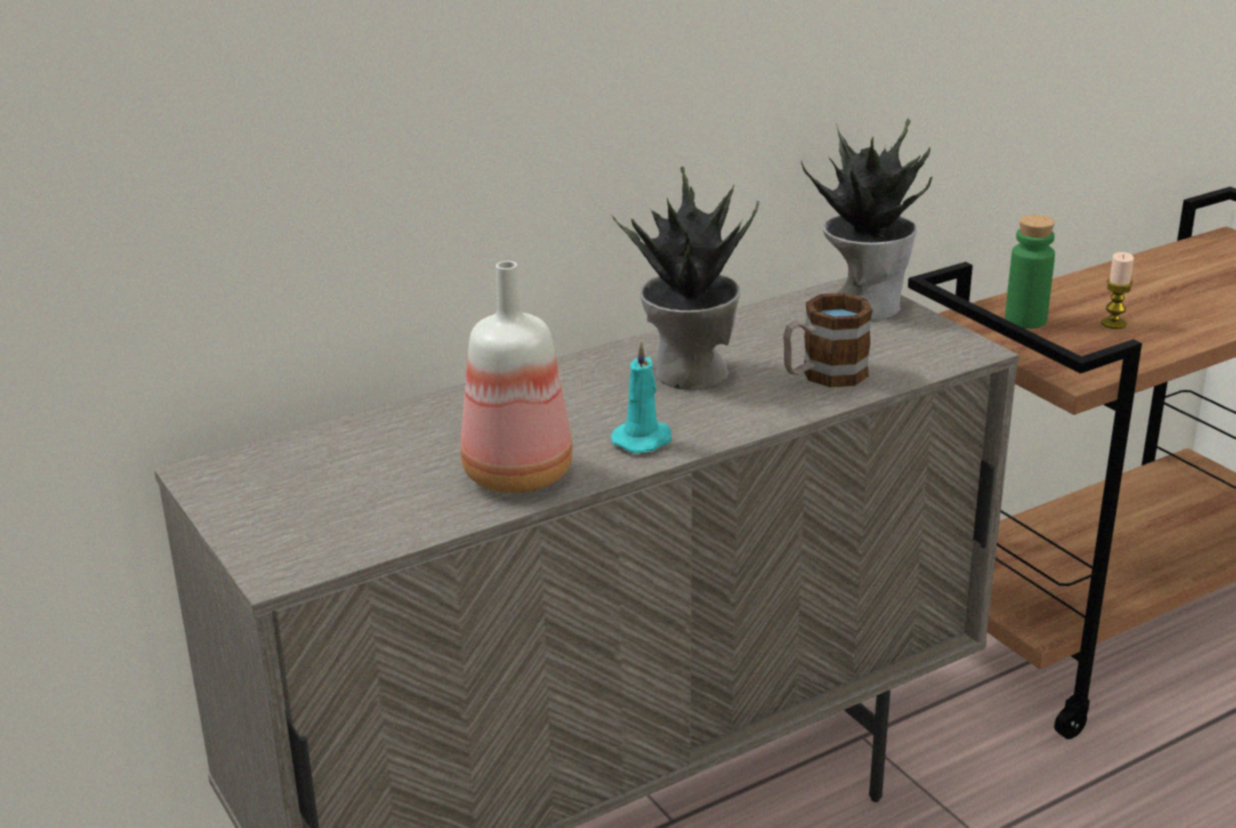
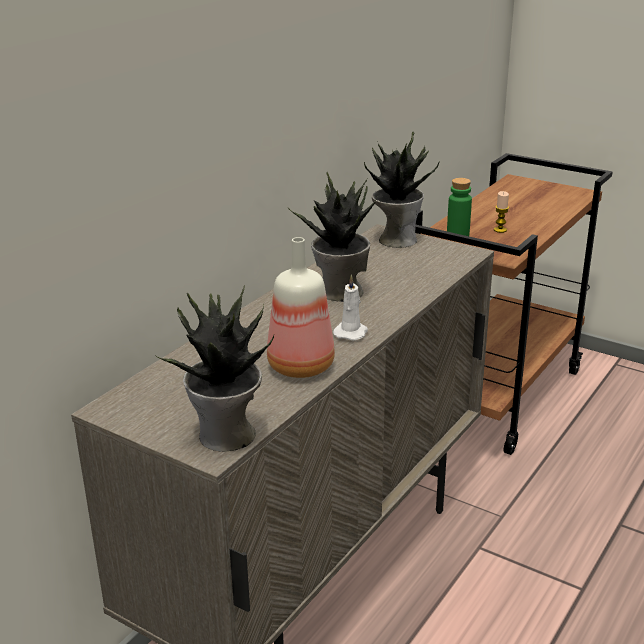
camera: 25 degrees left, 0 degrees up
(317, 551) = (226, 436): none -> potted plant
(644, 440) = (351, 332): turquoise candle -> white candle
(823, 376) = (411, 280): mug -> none

